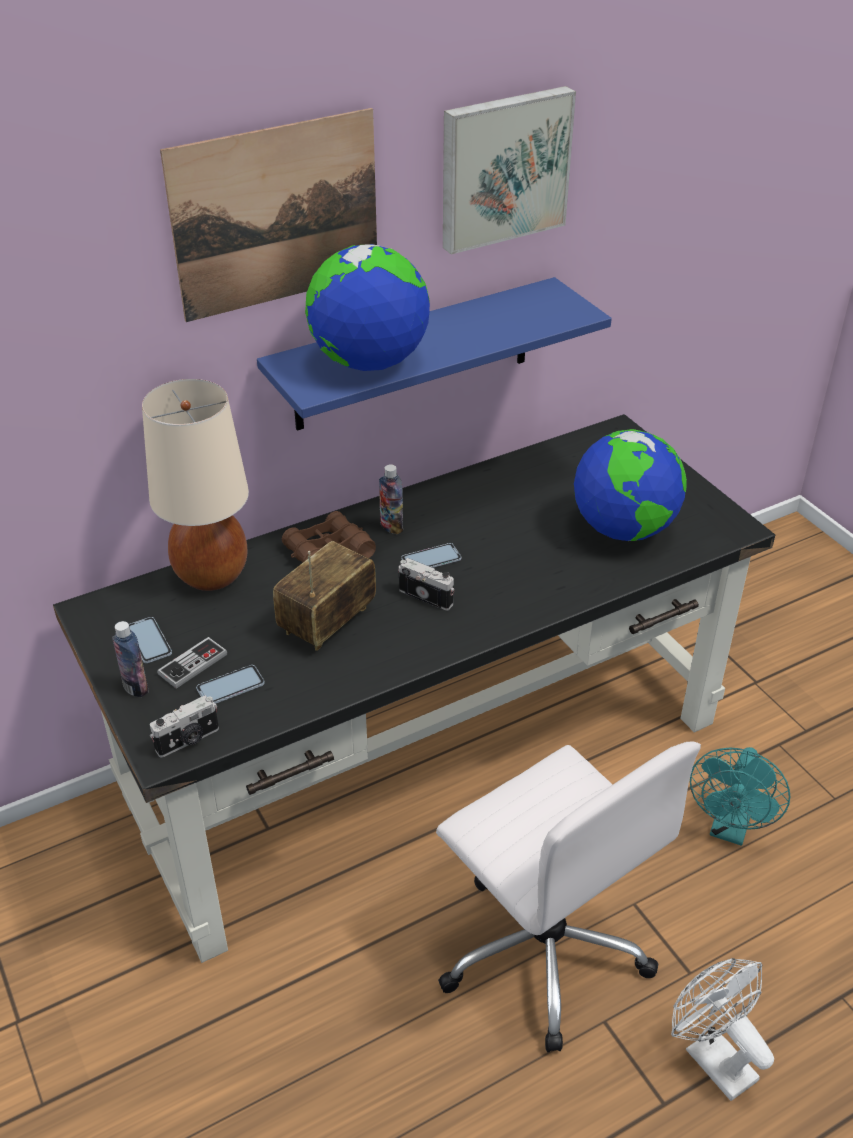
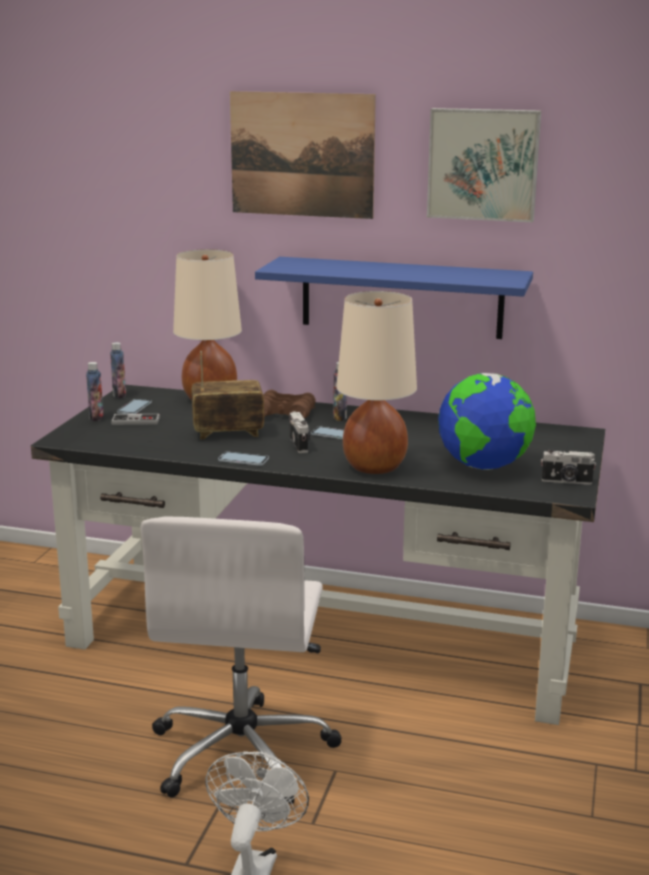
camera: 45 degrees right, 20 degrees down
(89, 628) = (119, 395): none -> bottle
(188, 740) = (80, 440): camera -> camera (566, 481)
(230, 686) = (135, 433): phone -> phone (243, 459)
(369, 363) = (330, 268): globe -> none
(544, 589) = (373, 467): none -> beige table lamp
(730, 829) = (472, 780): turquoise fan -> none

